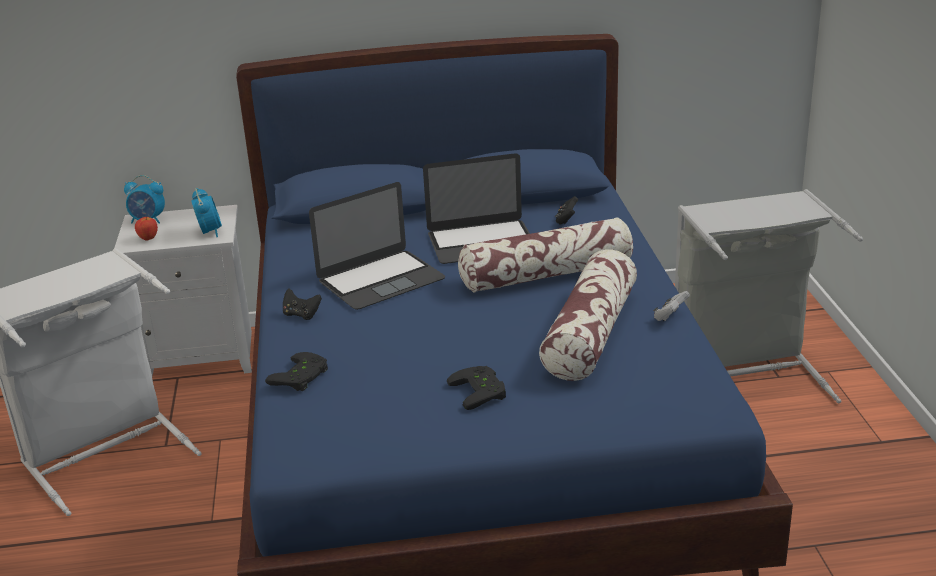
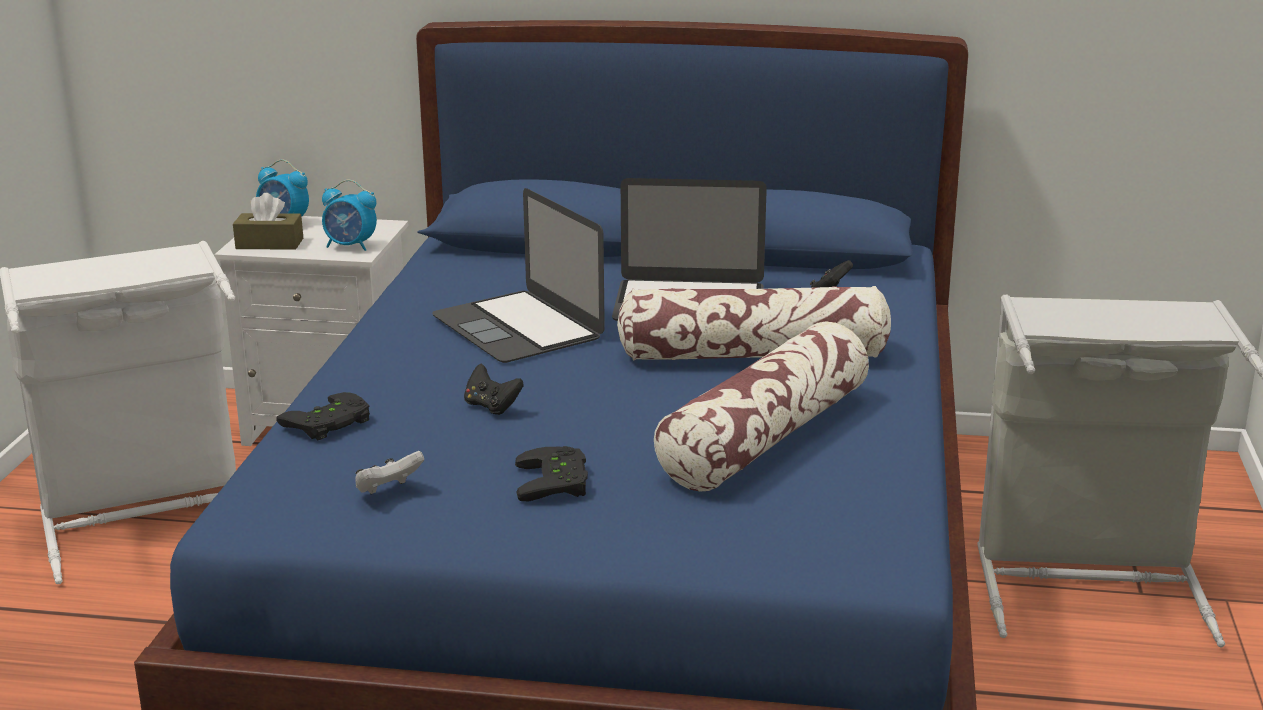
camera: 15 degrees right, 5 degrees down
(148, 239) = (269, 244): apple -> brown tissue box
(209, 232) = (350, 246): alarm clock -> alarm clock turned 105 degrees clockwise
(301, 314) = (384, 352): black game controller -> black game controller (492, 406)
(381, 279) = (518, 327): laptop -> laptop turned 75 degrees clockwise
(670, 317) = (899, 434): white game controller -> white game controller (388, 489)

